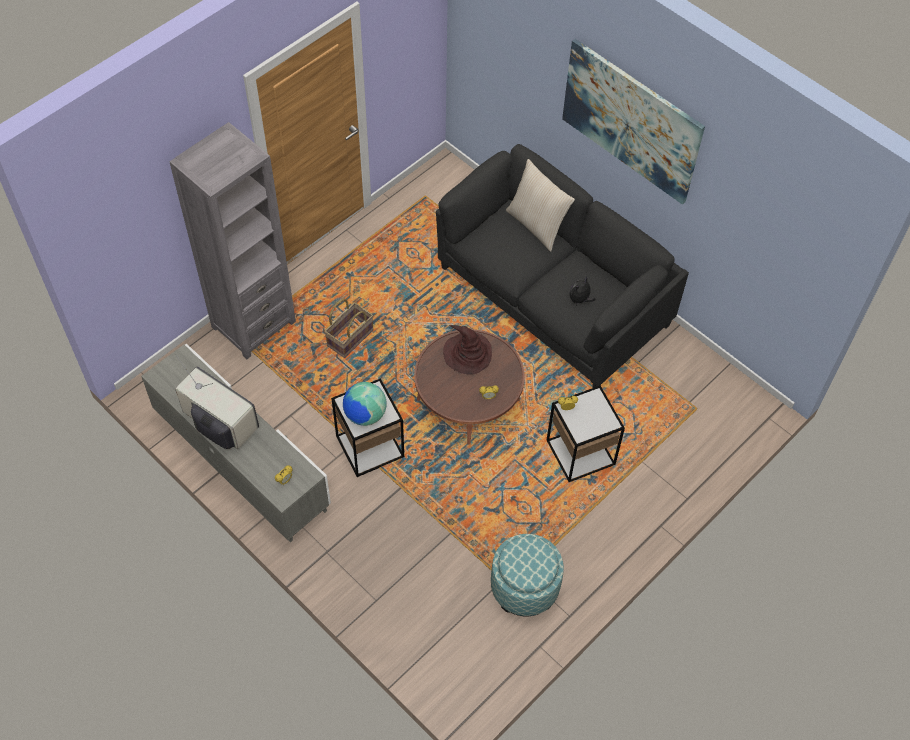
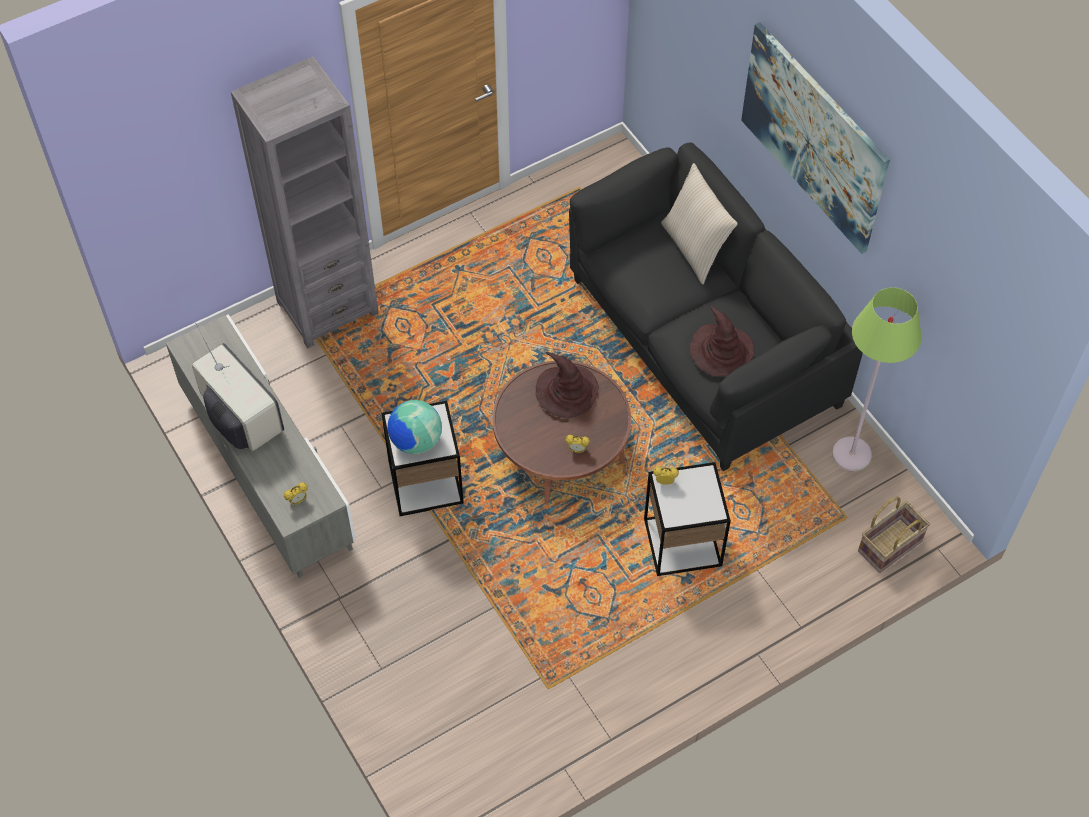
camera: 15 degrees right, 0 degrees up
(349, 337) = (438, 345): basket -> basket (889, 545)
(524, 587) = (566, 692): ottoman -> none
(580, 300) = (721, 351): plush toy -> brown hat
(687, 360) = (852, 454): none -> green floor lamp

